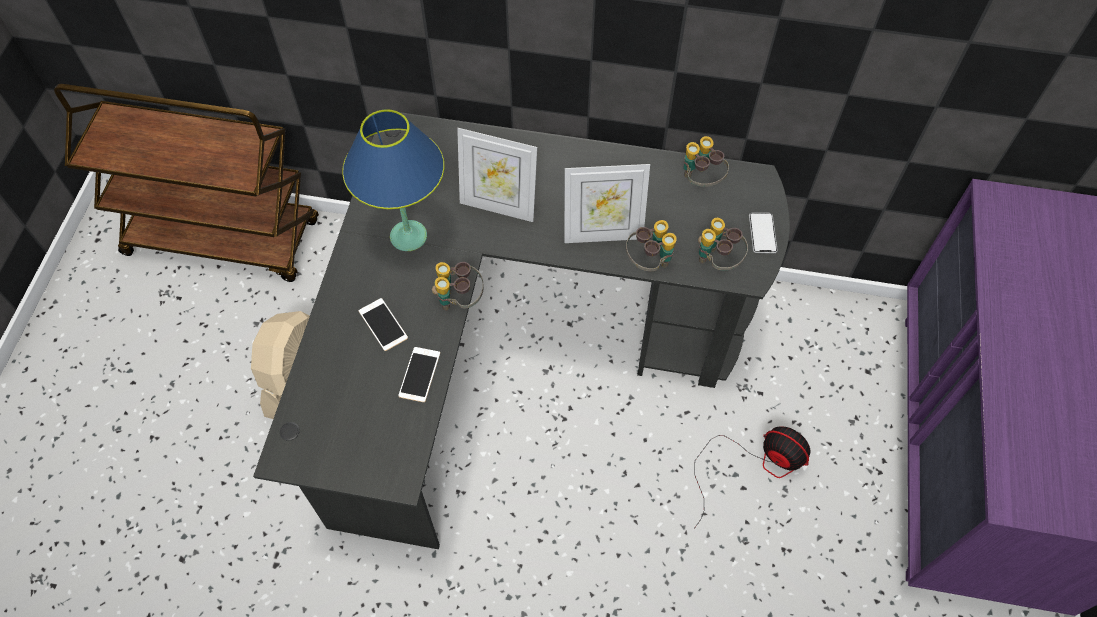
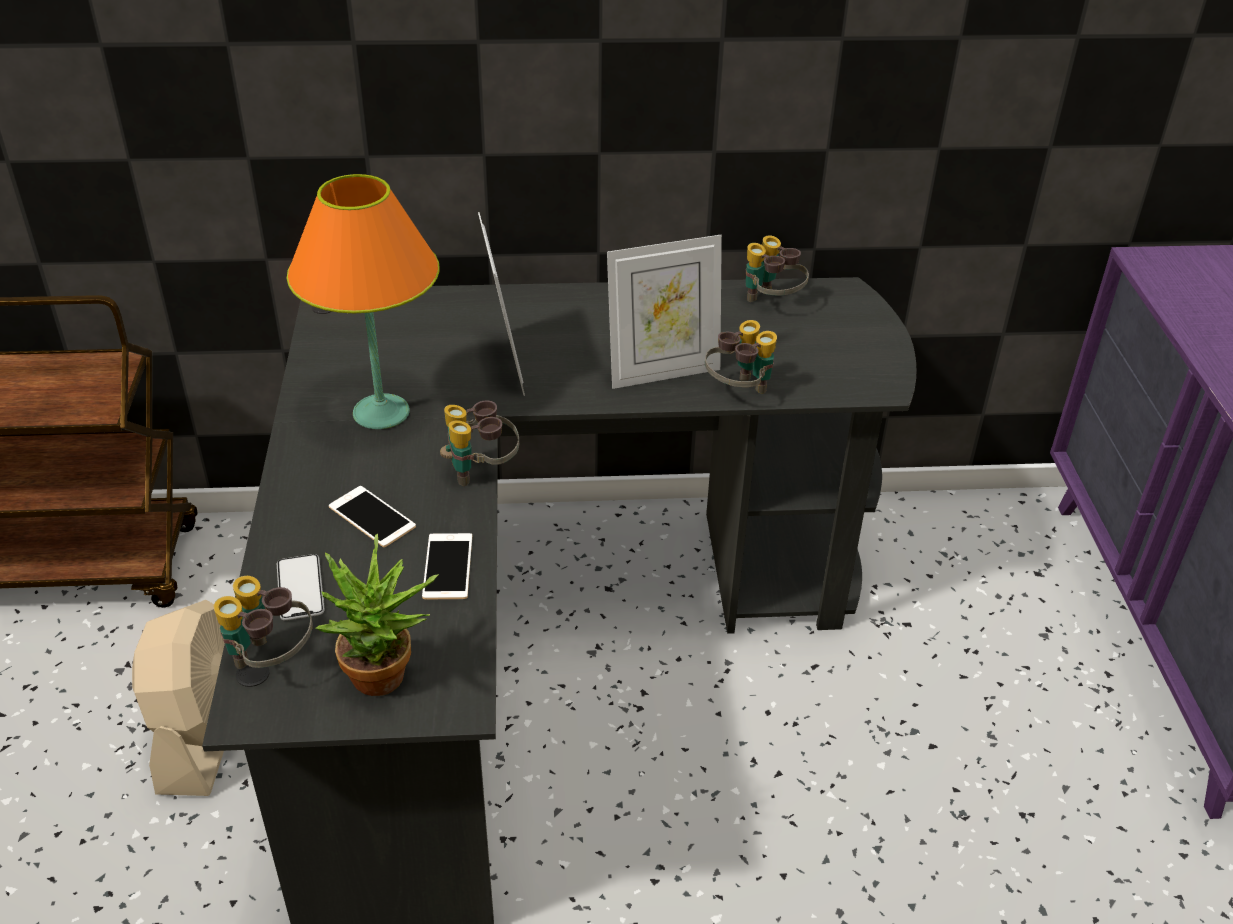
camera: 15 degrees left, 20 degrees down
(364, 454) = (387, 681): none -> potted plant
(408, 235) = (381, 412): blue table lamp -> orange table lamp
(498, 206) = (504, 363): picture frame -> picture frame turned 105 degrees counterclockwise
(717, 261) = (830, 378): binoculars -> binoculars (270, 660)
(754, 464) = (936, 713): fan -> none
(762, 233) = (876, 342): phone -> phone (300, 588)

